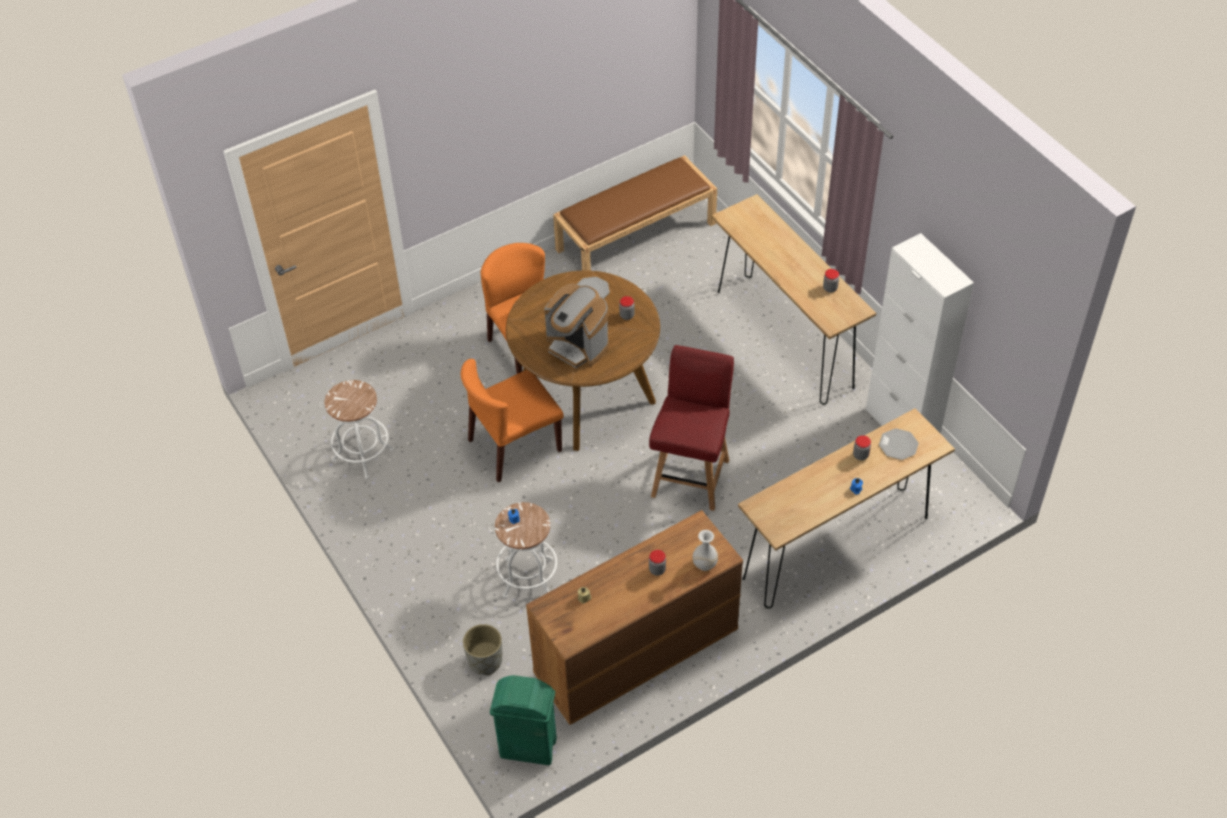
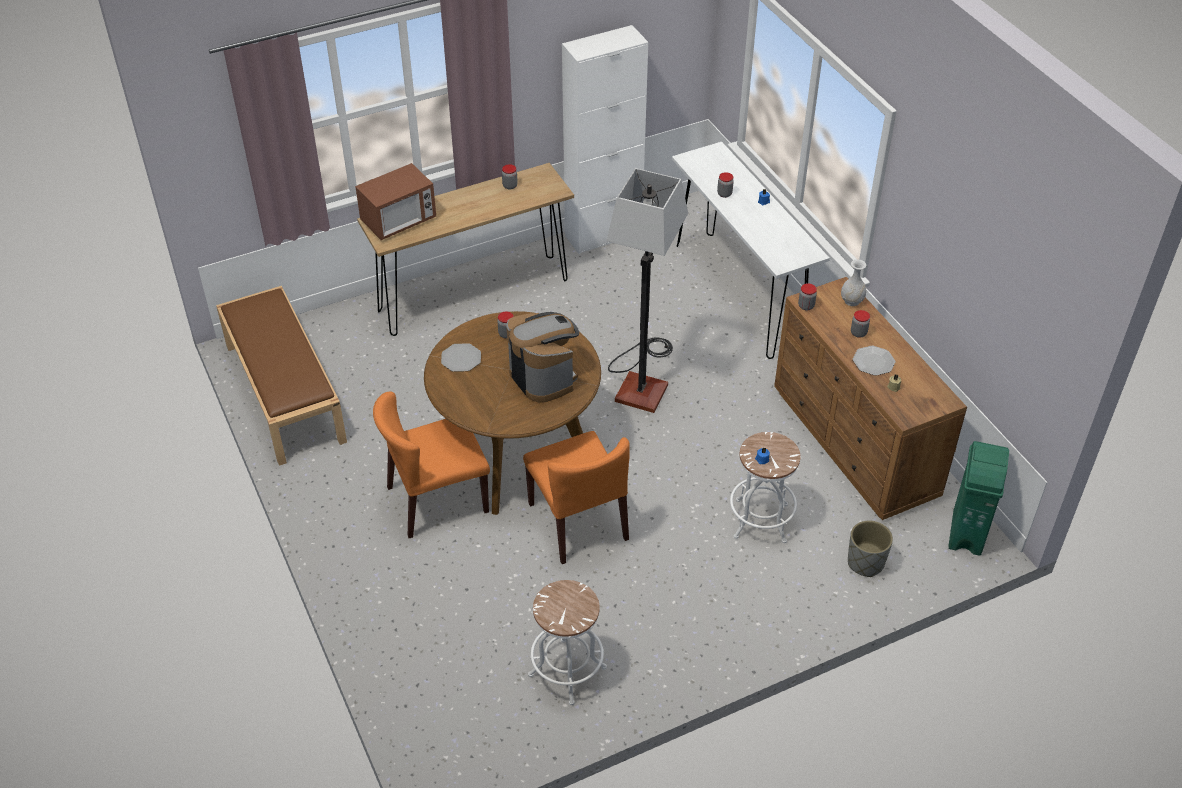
camera: 85 degrees left, 5 degrees down
(577, 346) = (543, 376): coffee machine -> coffee machine turned 75 degrees counterclockwise
(690, 526) = (806, 306): none -> jar
(691, 476) = (642, 382): red chair -> floor lamp
(758, 221) = (399, 221): none -> microwave
(836, 547) = (738, 294): brown console table -> white console table
(898, 445) = (714, 171): plate -> plate (873, 361)

